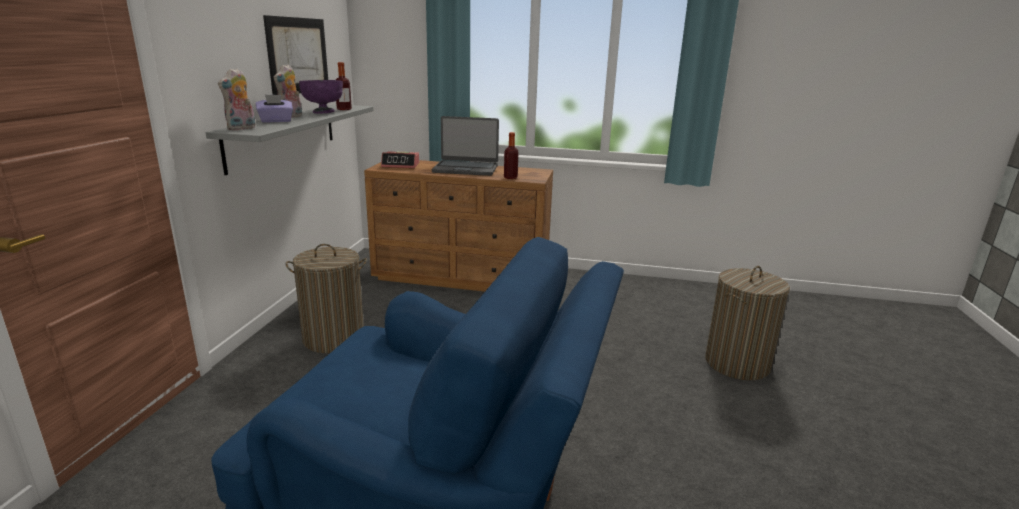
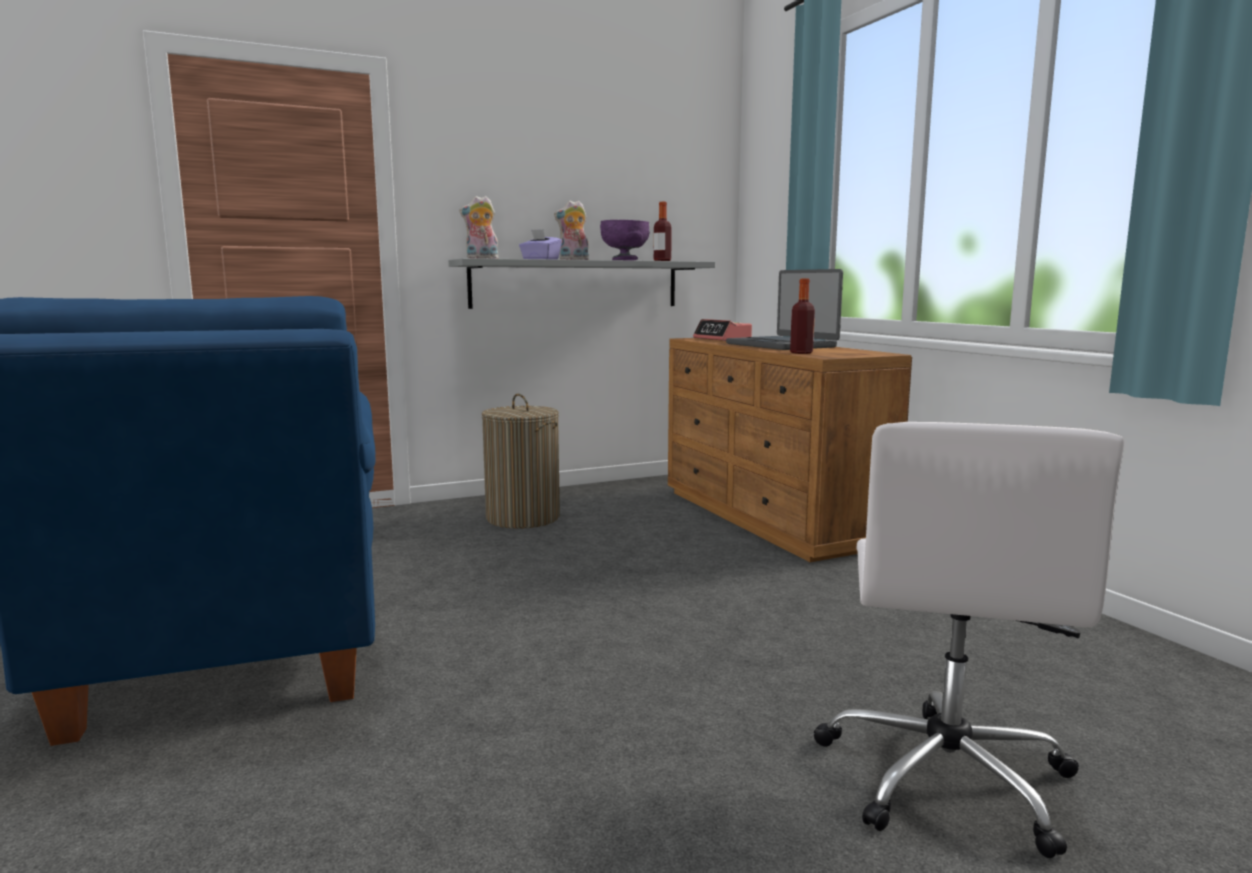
camera: 55 degrees right, 10 degrees down
(298, 55) = (621, 197): picture -> none
(737, 363) = (945, 775): laundry basket -> white office chair

